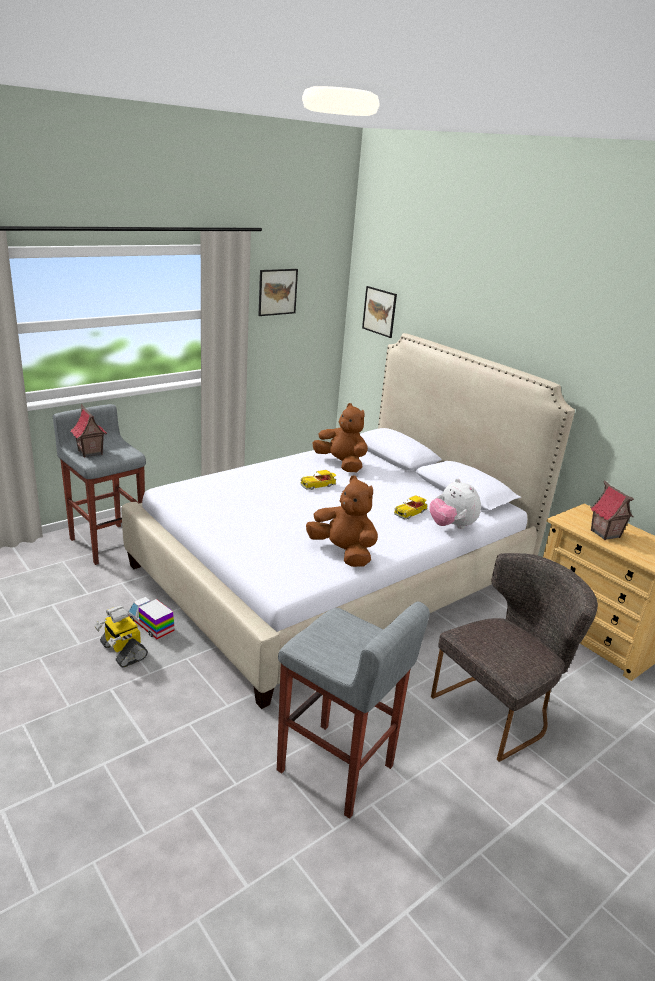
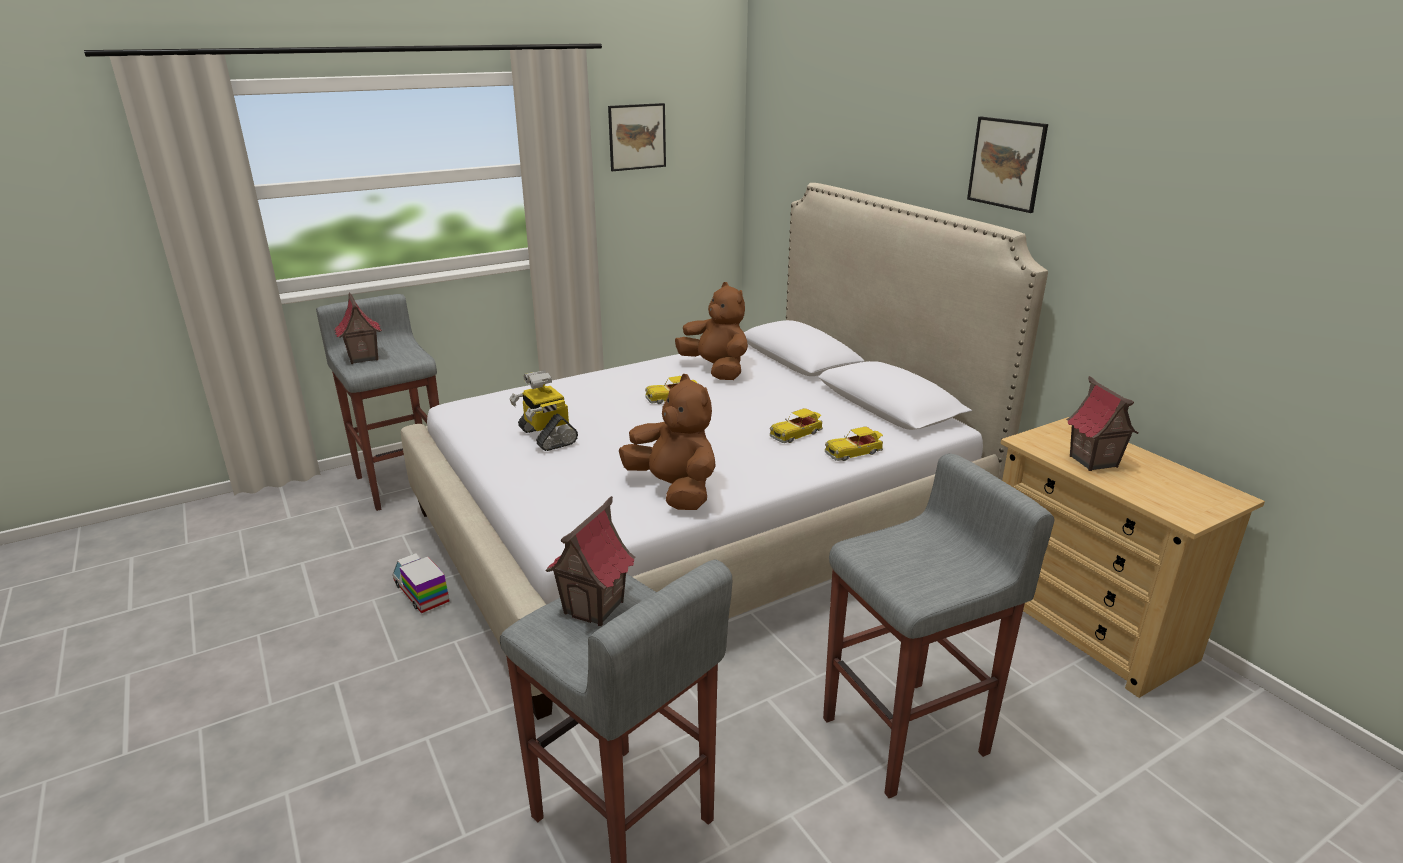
camera: 10 degrees right, 0 degrees up
(122, 651) = (370, 628): toy robot -> toy robot (546, 436)
(334, 632) = (595, 607): none -> toy house
(379, 311) = (783, 157): picture -> picture (1006, 163)
(451, 526) = (854, 452): plush toy -> toy car
(500, 709) = (908, 736): grey chair -> grey stool

